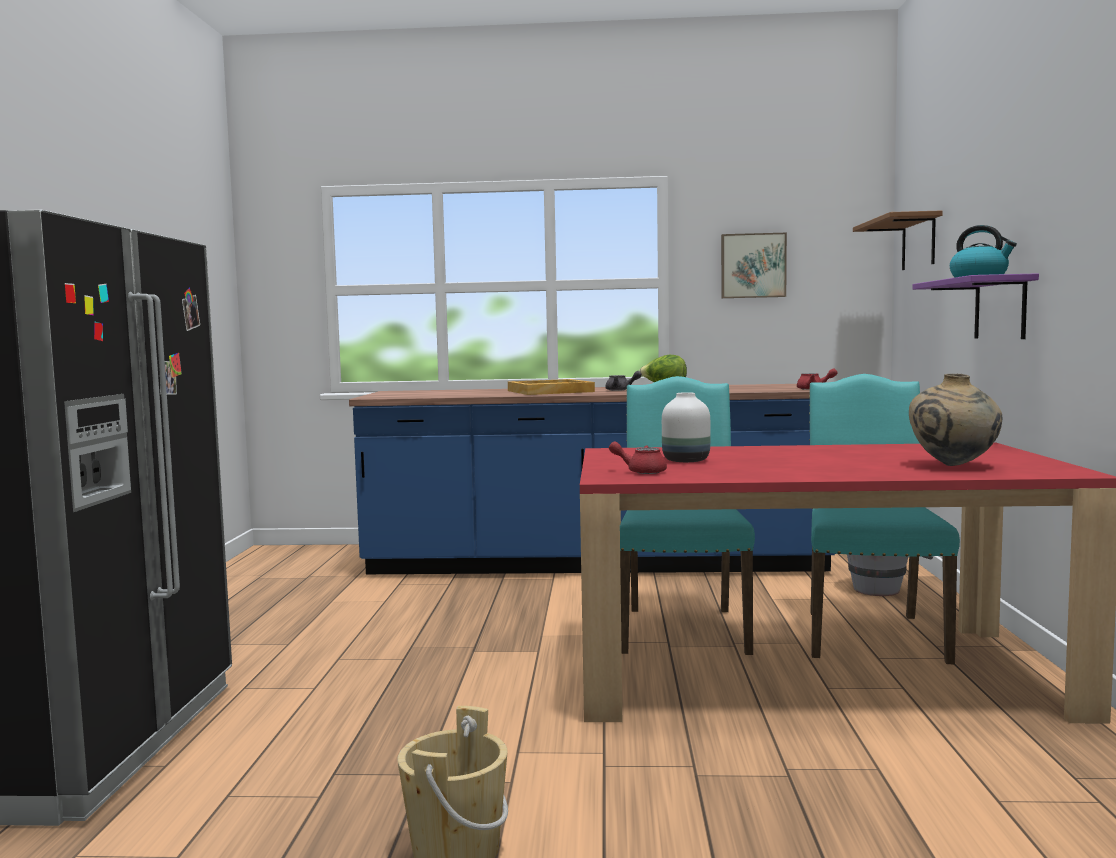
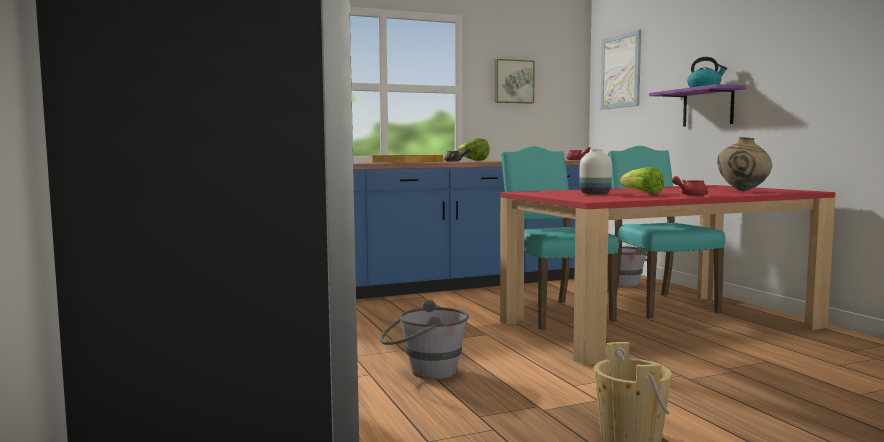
camera: 25 degrees left, 0 degrees up
(375, 695) = (424, 372): none -> grey bucket
(641, 471) = (594, 197): red teapot -> red teapot (690, 195)
(757, 464) = (642, 193): none -> lettuce
(918, 243) = (620, 71): brown shelf -> picture

